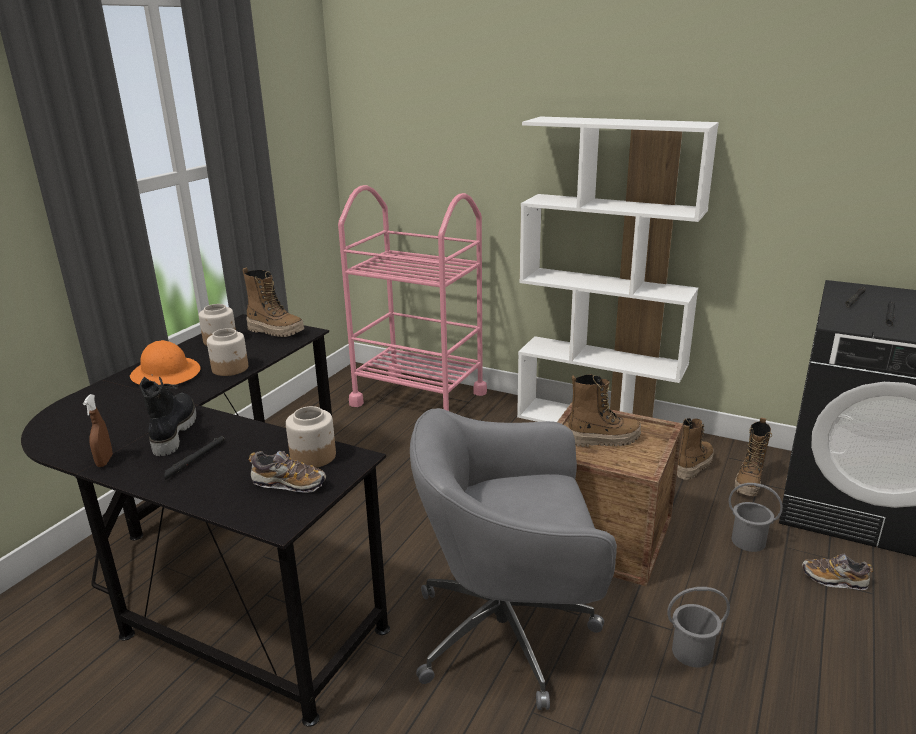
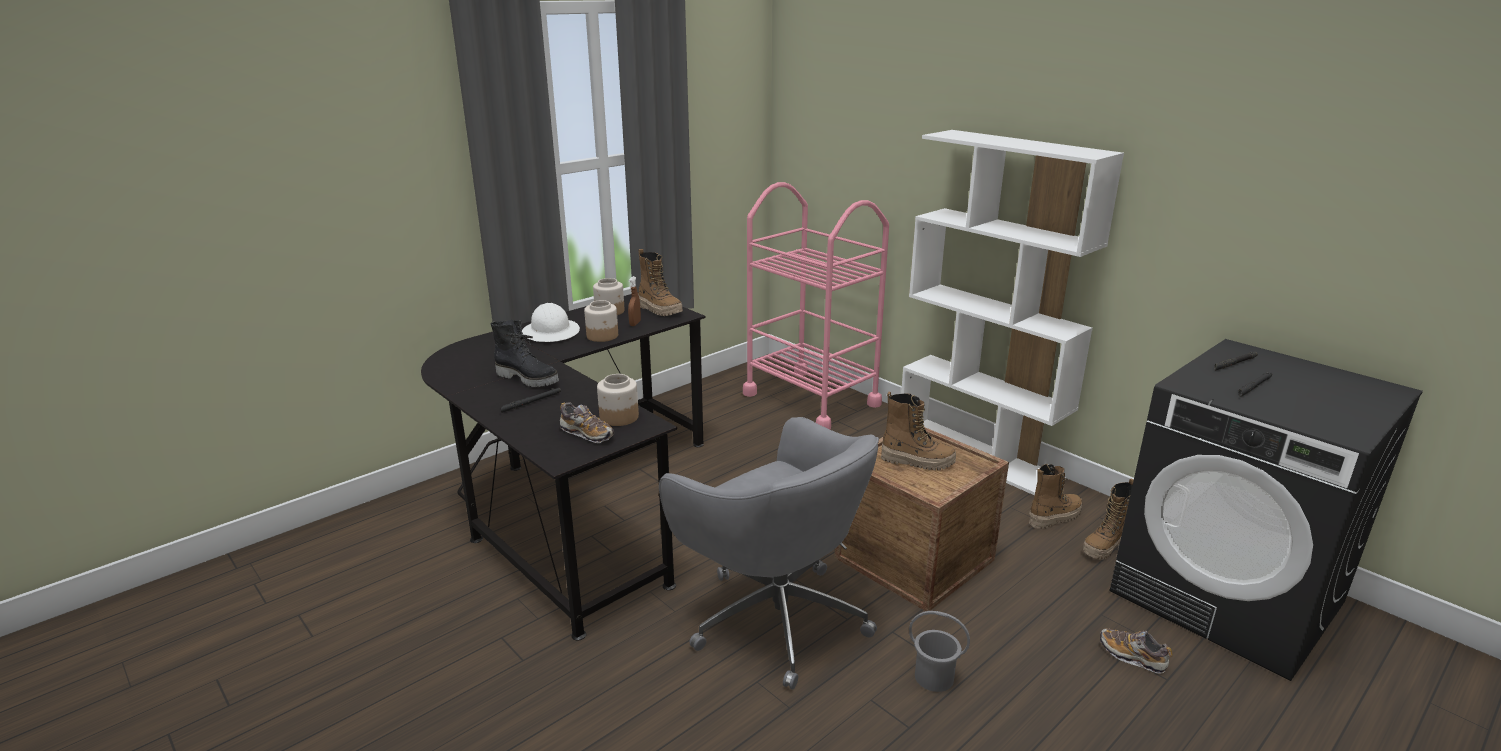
camera: 20 degrees right, 0 degrees up
(105, 461) = (469, 391): brown spray bottle -> brown spray bottle (635, 323)
(166, 374) = (551, 332): orange hard hat -> white hard hat
(173, 432) = (528, 378): black boot -> black boot turned 105 degrees clockwise
(509, 633) = (775, 616): grey office chair -> grey office chair turned 150 degrees counterclockwise
(748, 541) = (1063, 599): grey bucket -> none

